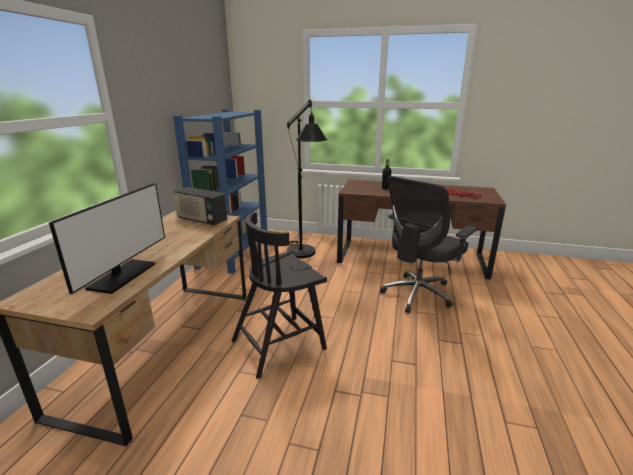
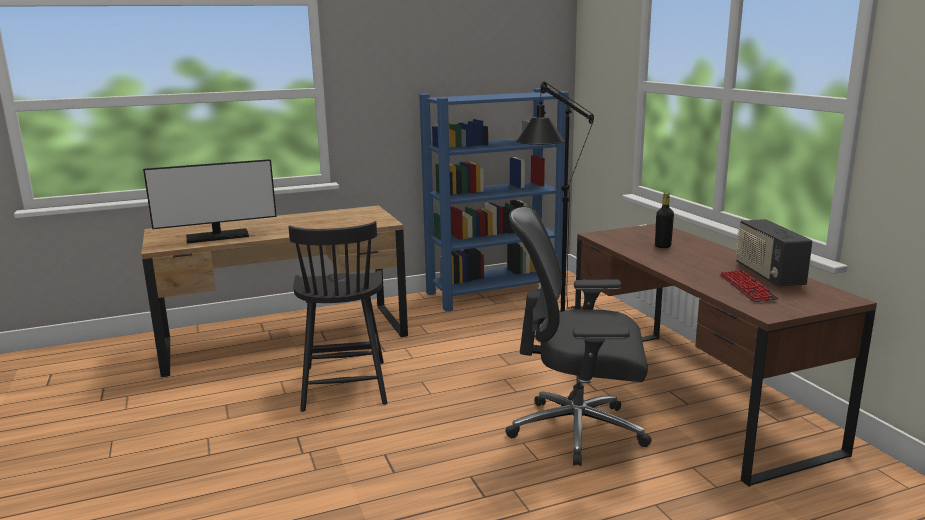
camera: 55 degrees right, 5 degrees down
(201, 220) = (367, 218): radio -> radio (768, 275)
(280, 343) = (344, 383): black chair -> black chair turned 120 degrees counterclockwise

